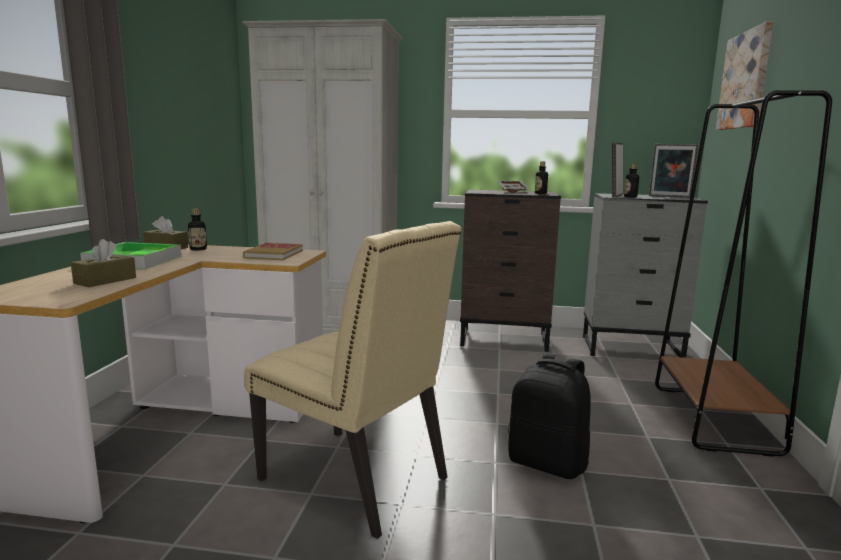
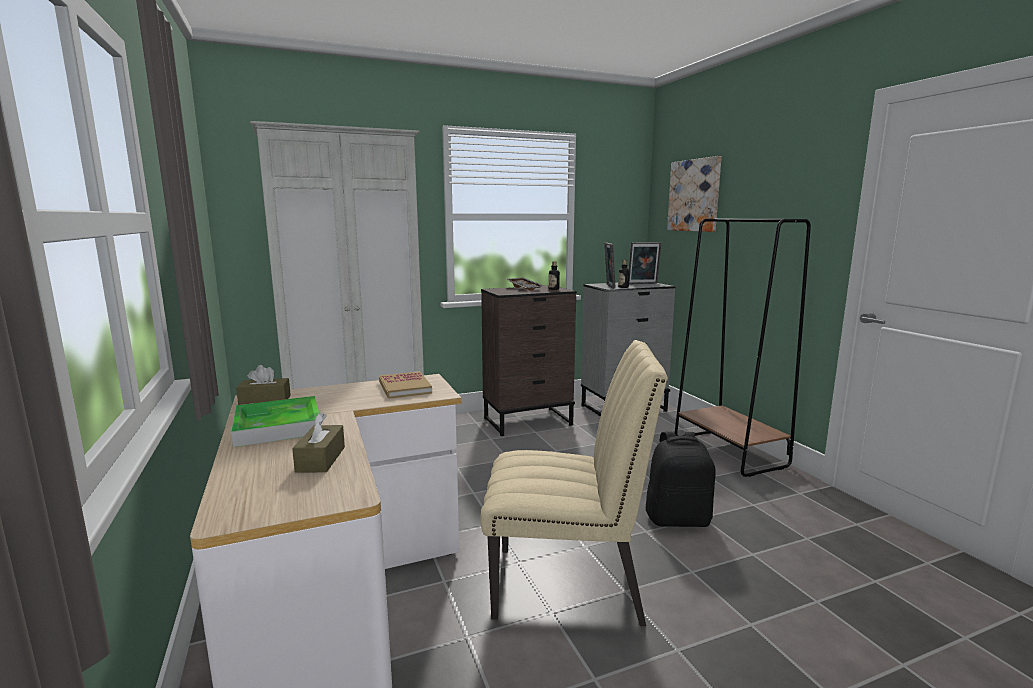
camera: 30 degrees left, 0 degrees up
(198, 249) = (308, 396): bottle -> none

